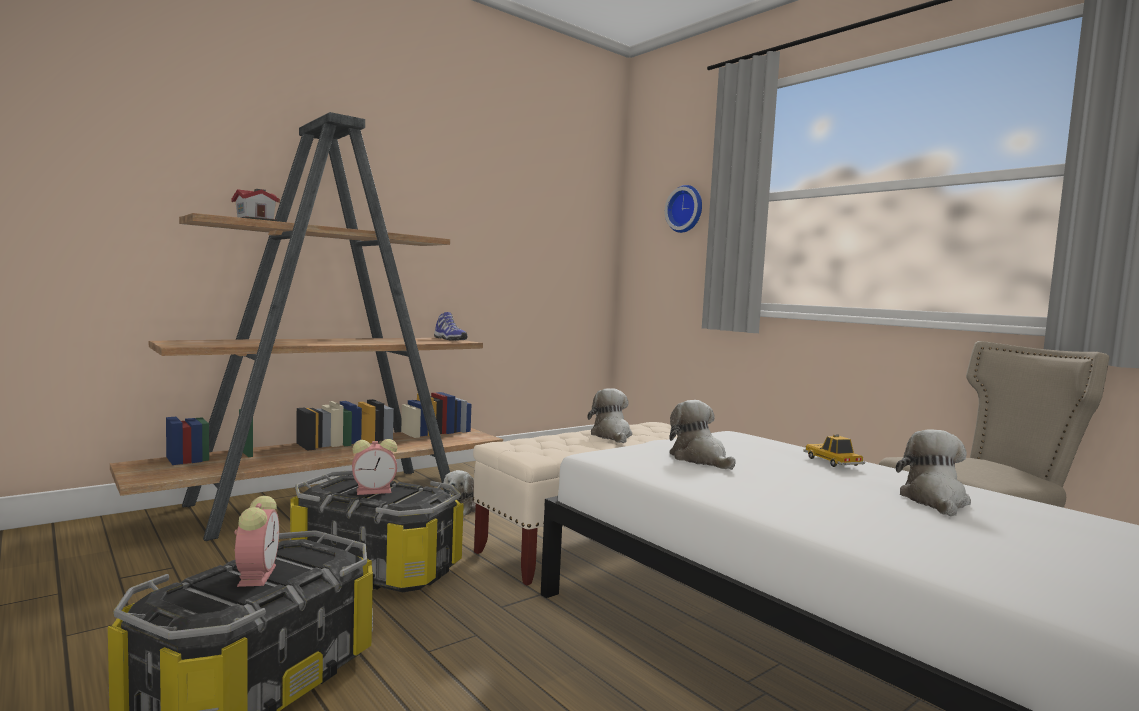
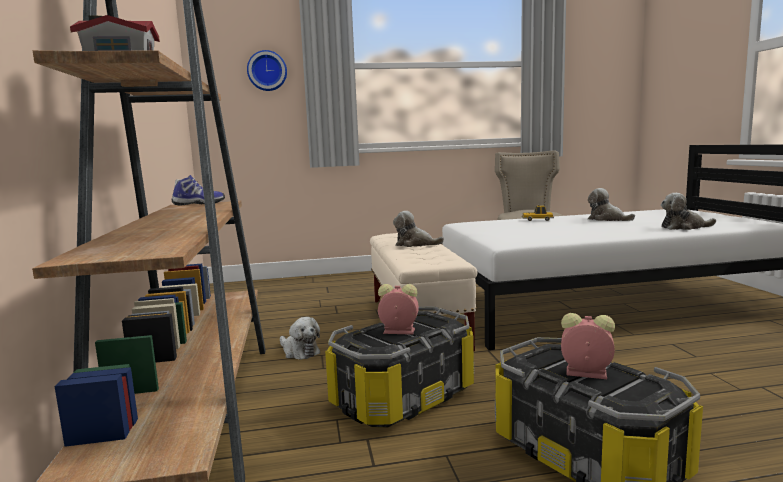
camera: 60 degrees left, 5 degrees up
(375, 491) = (397, 331): alarm clock -> alarm clock turned 90 degrees counterclockwise
(700, 459) = (522, 232): plush toy -> plush toy (683, 227)

